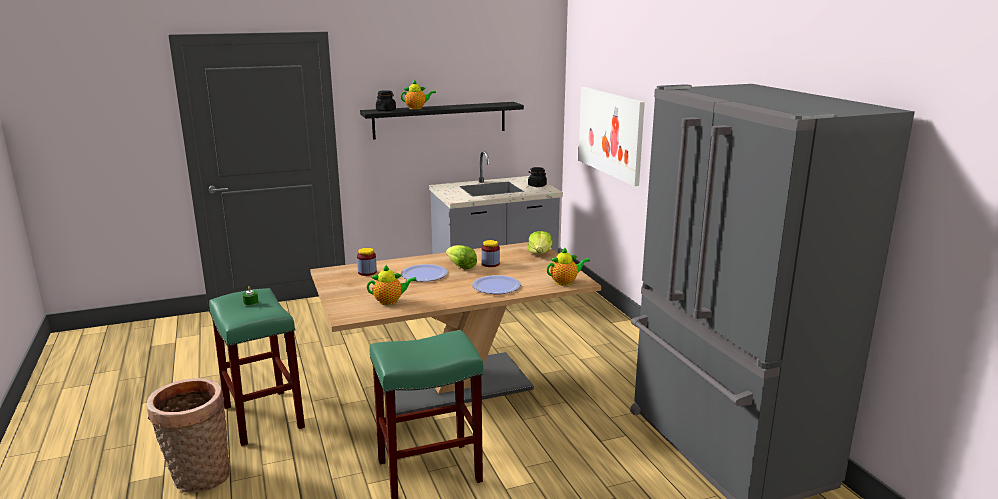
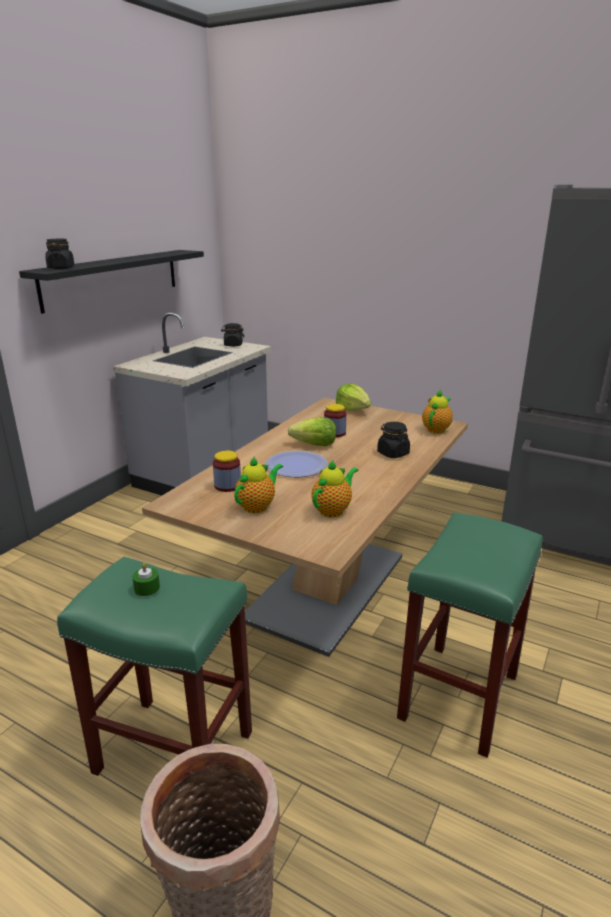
camera: 40 degrees left, 5 degrees up
(417, 108) = (95, 263): teapot -> teapot (257, 506)
(496, 286) = (393, 453): plate -> black jar
(610, 133) = (316, 272): picture -> none

